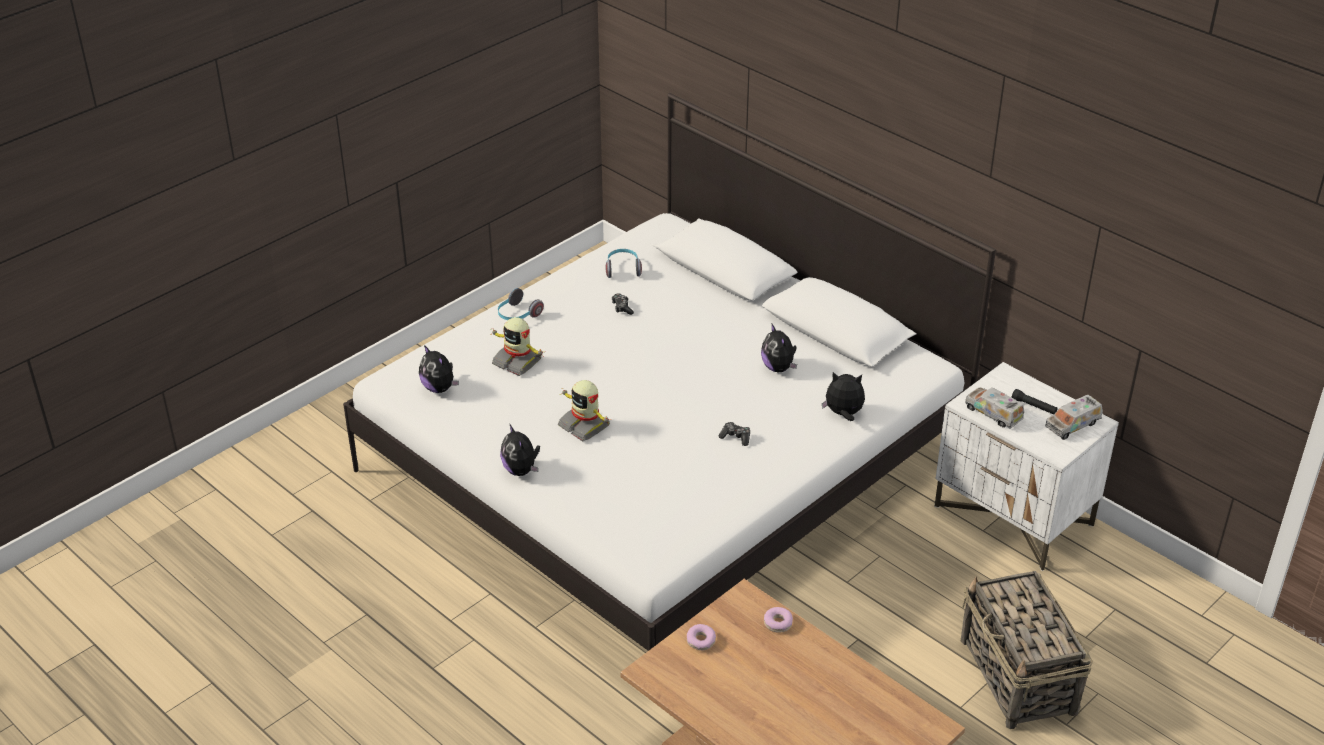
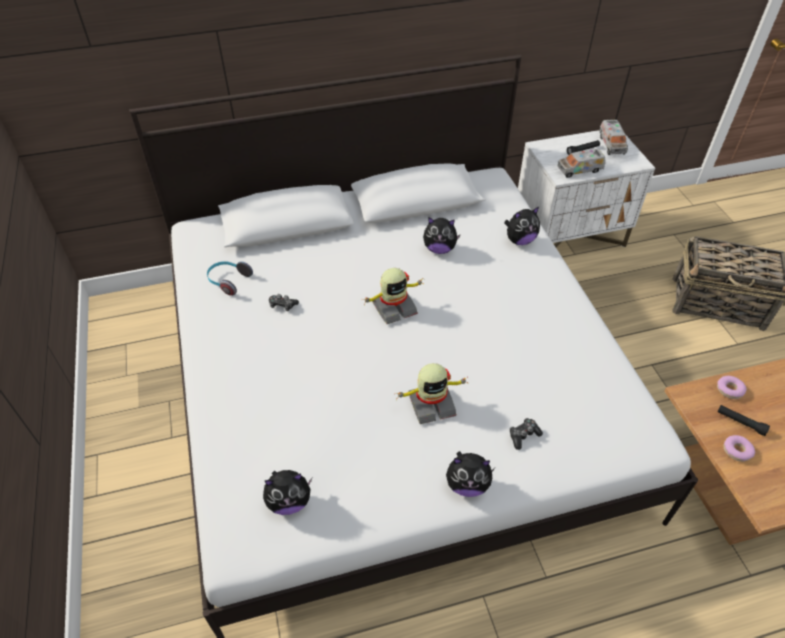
camera: 60 degrees left, 10 degrees up
(517, 315) = (225, 383): headphones -> none
(517, 361) = (301, 414): toy robot -> toy robot (394, 307)
(736, 437) = (511, 310): game controller -> game controller (523, 435)
(739, 638) = (740, 422): none -> black flashlight
(843, 414) = (520, 240): plush toy -> plush toy turned 150 degrees counterclockwise

